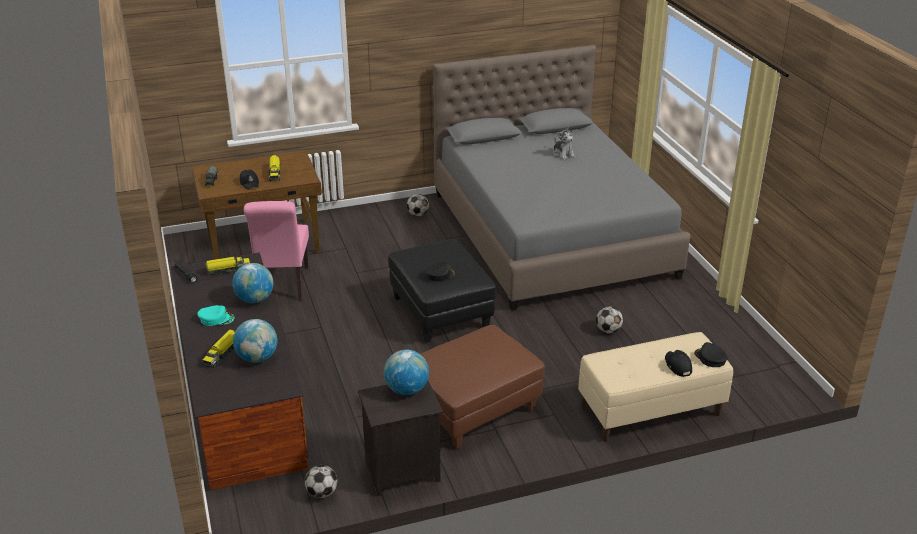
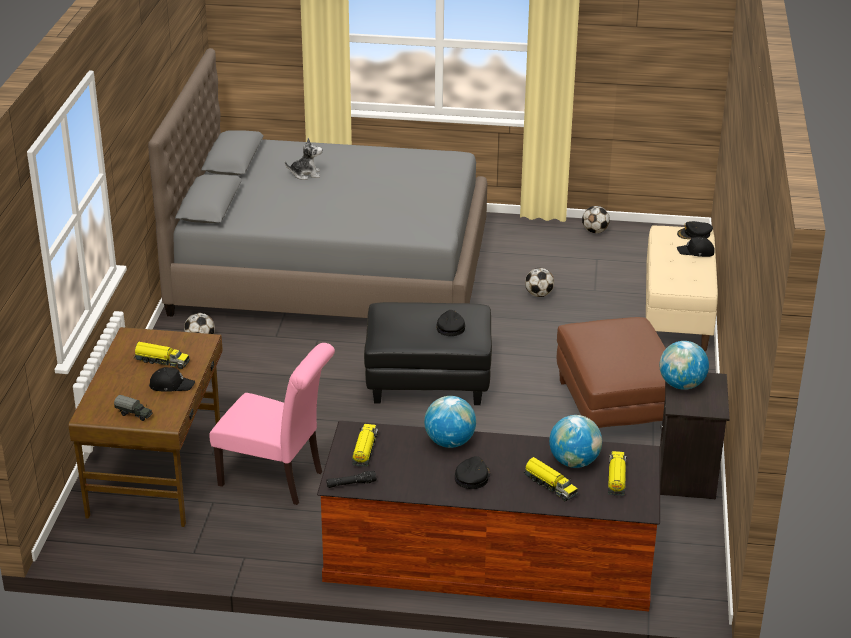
camera: 65 degrees left, 0 degrees up
(216, 318) = (472, 477): turquoise cap -> black cap
(245, 382) = (616, 478): none -> toy truck
(322, 493) = (694, 534): football -> football (595, 231)

